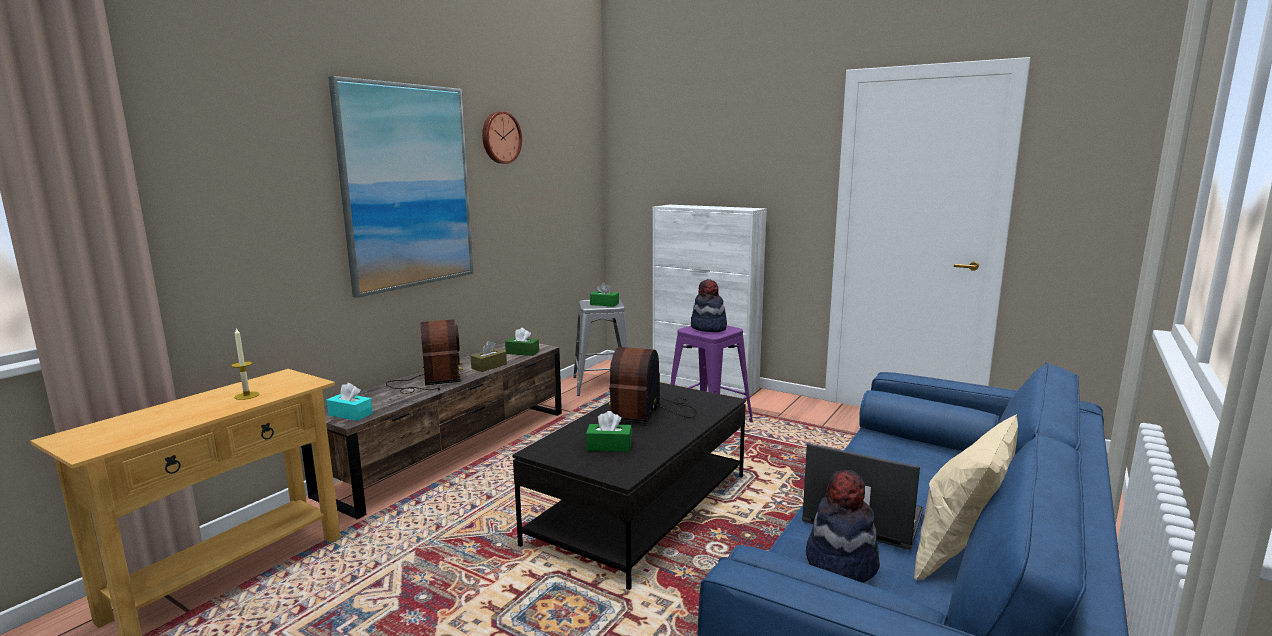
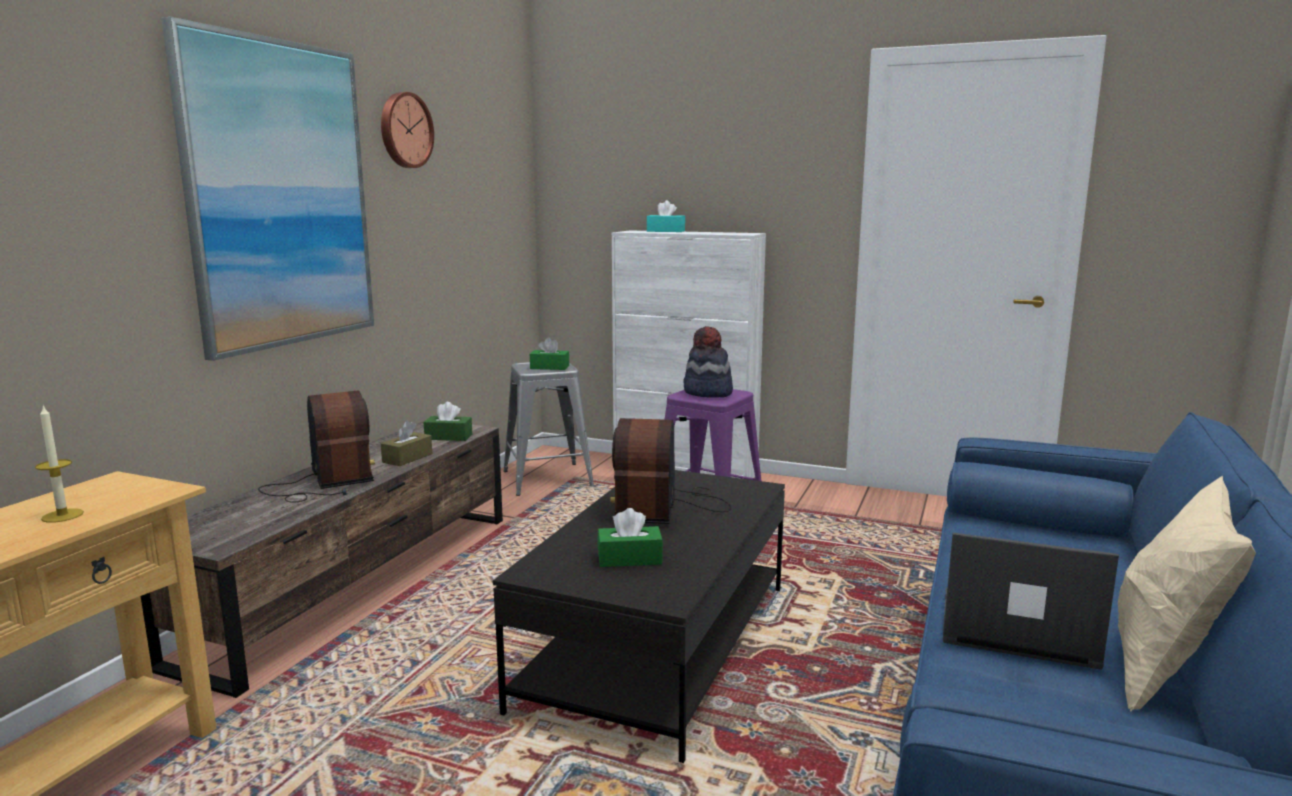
camera: 10 degrees left, 0 degrees up
(350, 414) = (216, 538): turquoise tissue box -> turquoise tissue box (666, 231)
(840, 563) = (1024, 697): hat -> none

